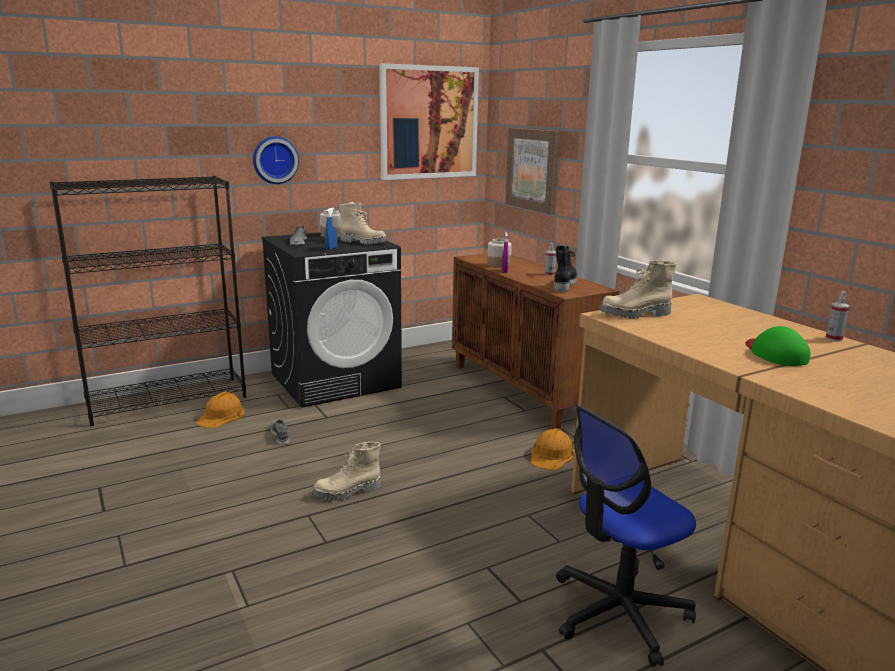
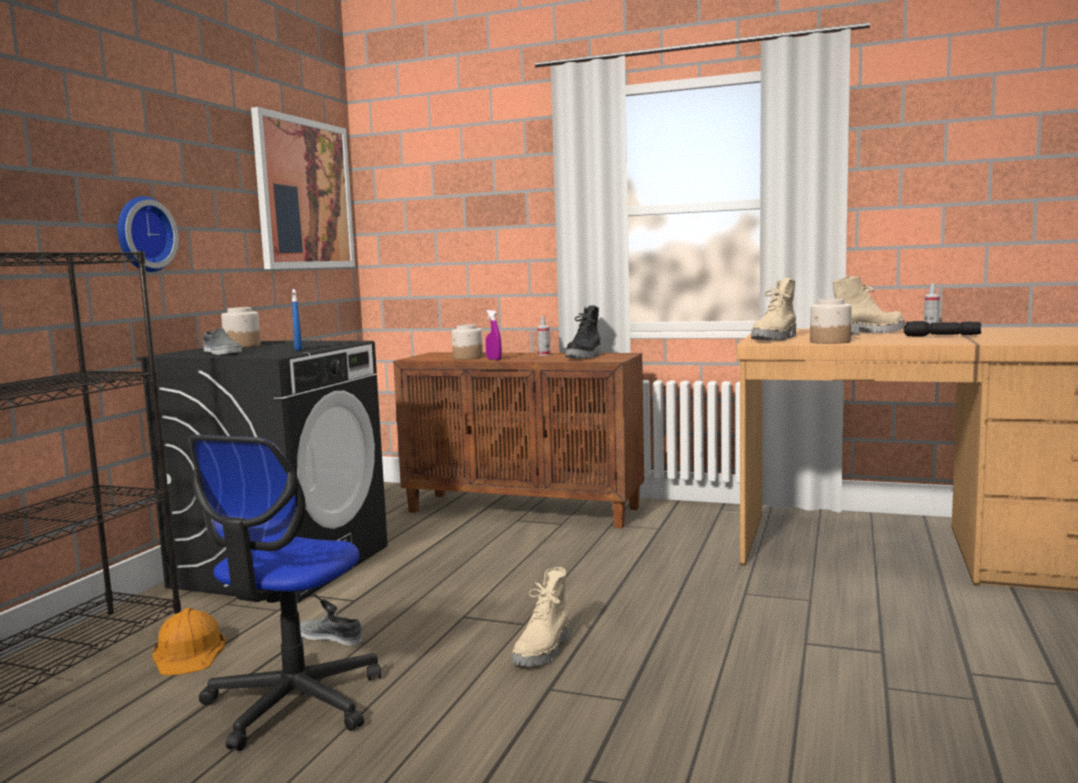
camera: 40 degrees left, 10 degrees down
(364, 242) = (315, 343): beige boot -> beige boot (867, 333)
(533, 169) = (453, 246): picture -> none
(551, 455) = (663, 546): orange hard hat -> none
(563, 285) = (585, 357): black boot -> black boot turned 135 degrees counterclockwise
(619, 613) = (952, 623): office chair -> office chair (293, 703)
(651, 332) = (830, 342): none -> jar
(775, 354) = (940, 336): green cap -> black flashlight

